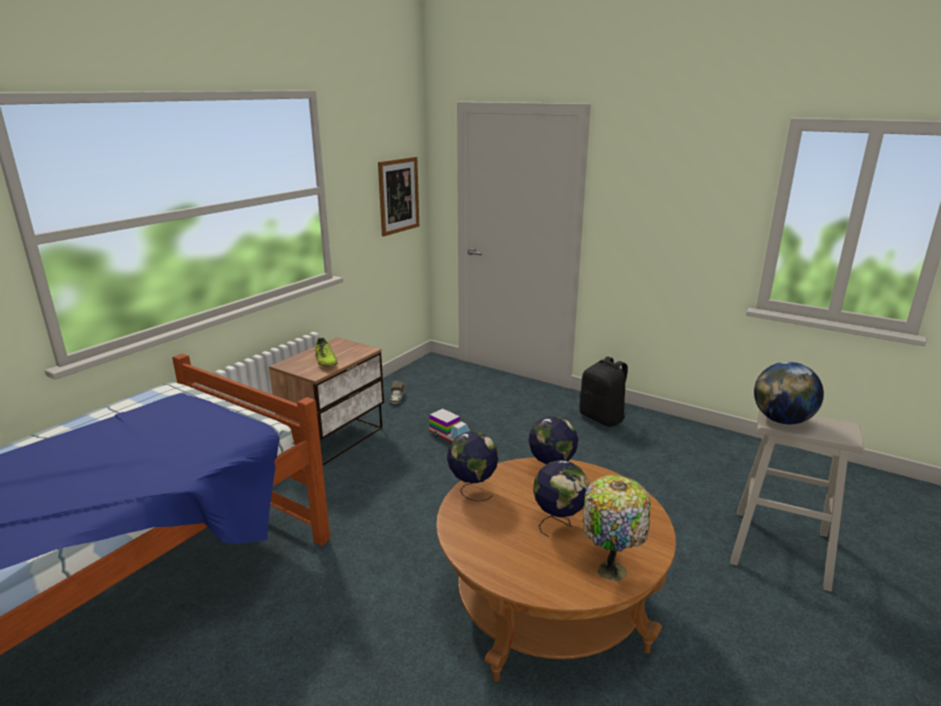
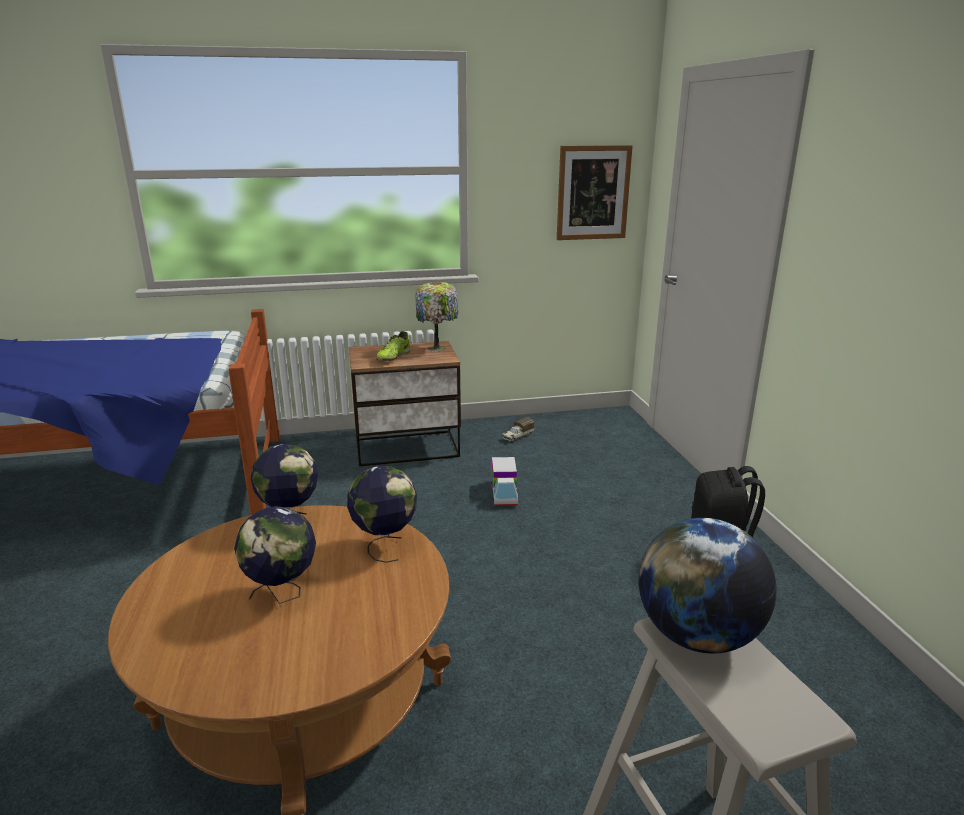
camera: 45 degrees right, 0 degrees up
(611, 568) = (223, 669): table lamp -> table lamp (438, 348)

